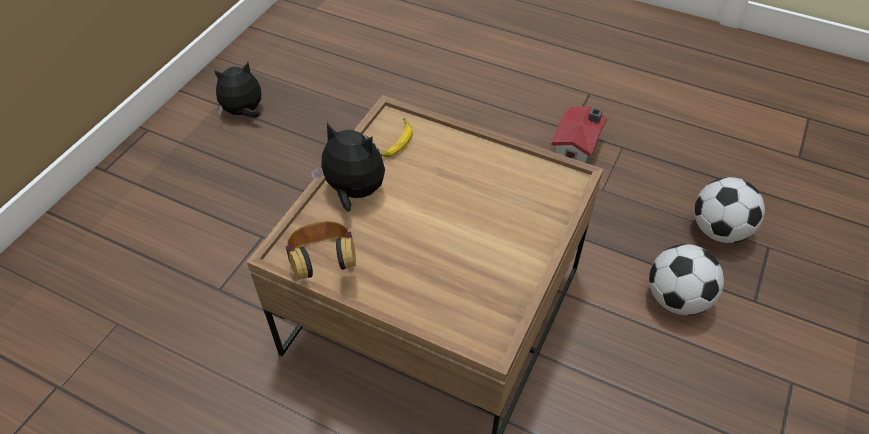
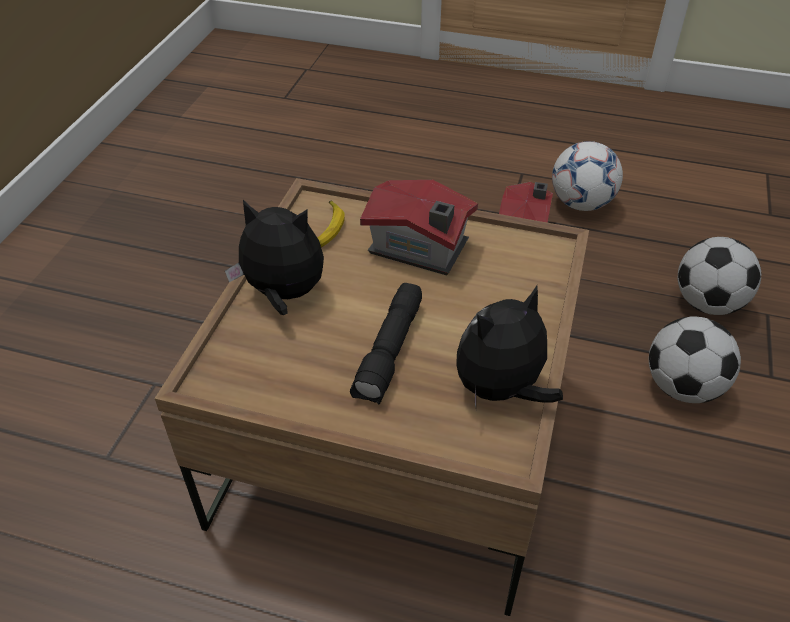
camera: 10 degrees left, 5 degrees down
(244, 112) = (109, 239): plush toy -> plush toy (501, 390)
(323, 264) = (261, 387): headphones -> none
(423, 250) = (390, 352): none -> black flashlight
(465, 168) = (420, 249): none -> toy house
(634, 127) = (581, 203): none -> football

